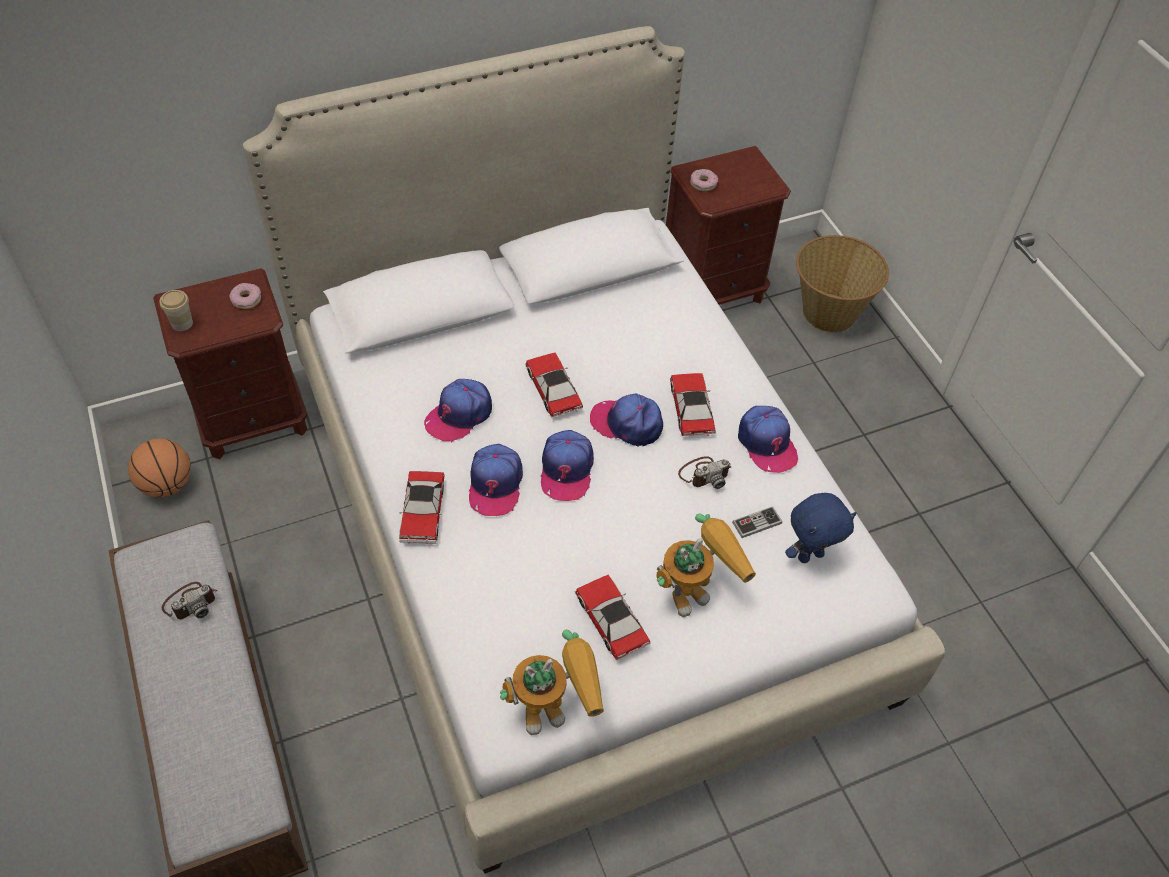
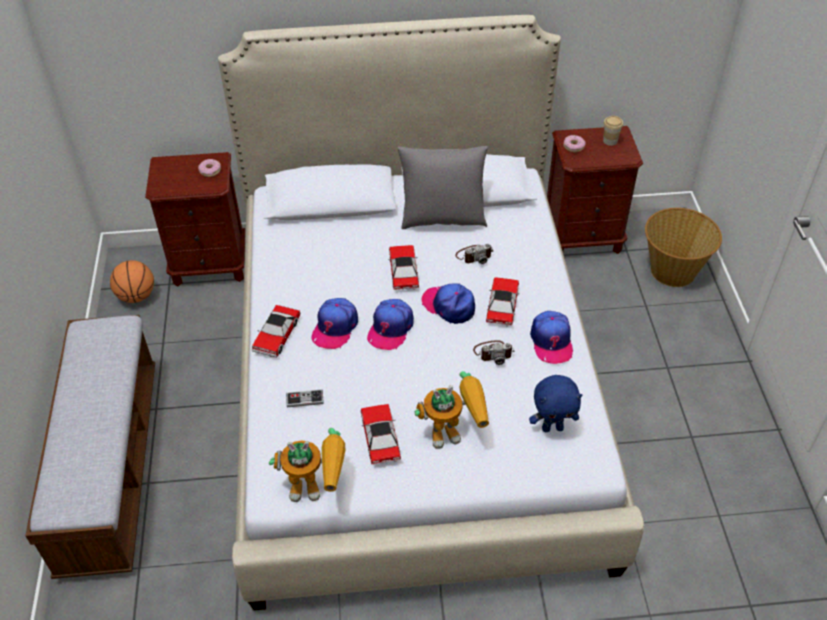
camera: 20 degrees right, 5 degrees down
(182, 323) = (161, 178): cup -> cup (610, 141)
(190, 602) = (105, 364): camera -> camera (474, 255)
(459, 415) = (329, 276): cap -> none
(574, 308) = (442, 219): none -> grey pillow
(756, 523) = (520, 396): game controller -> game controller (305, 399)

